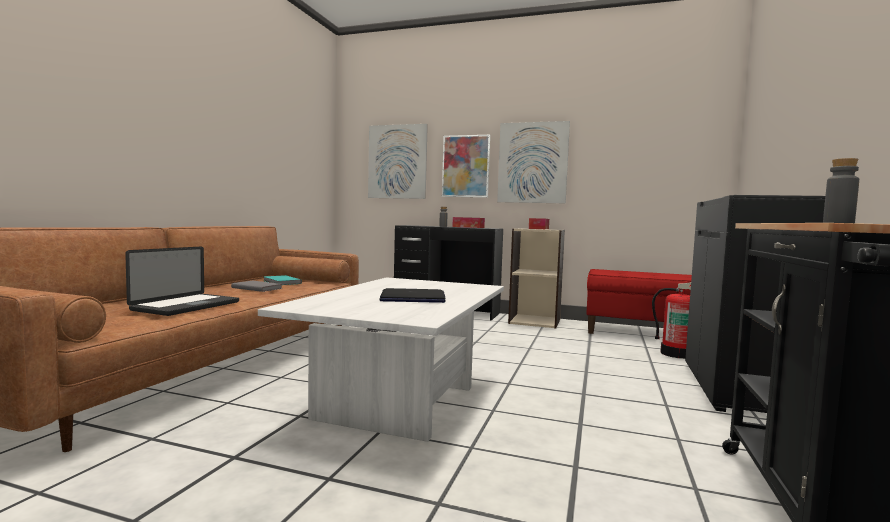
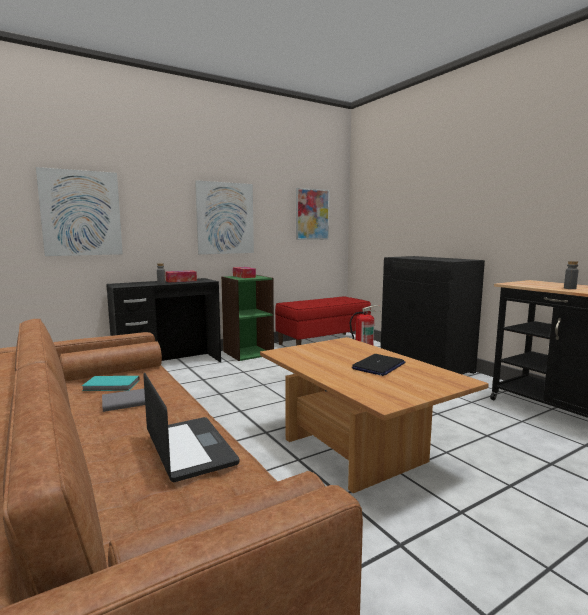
camera: 50 degrees left, 5 degrees up
(401, 404) = (358, 449): white coffee table -> brown coffee table
(465, 166) = (164, 220): picture -> picture (312, 214)
(535, 321) = (248, 353): beige bookcase -> green bookcase

